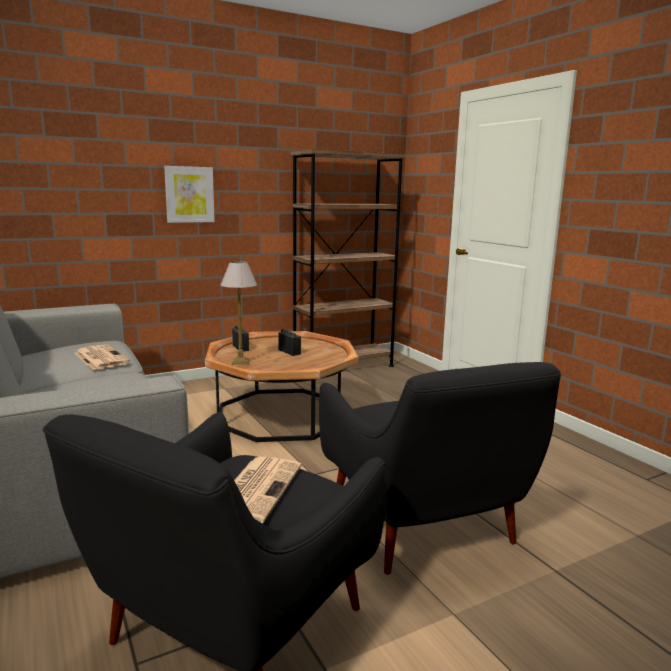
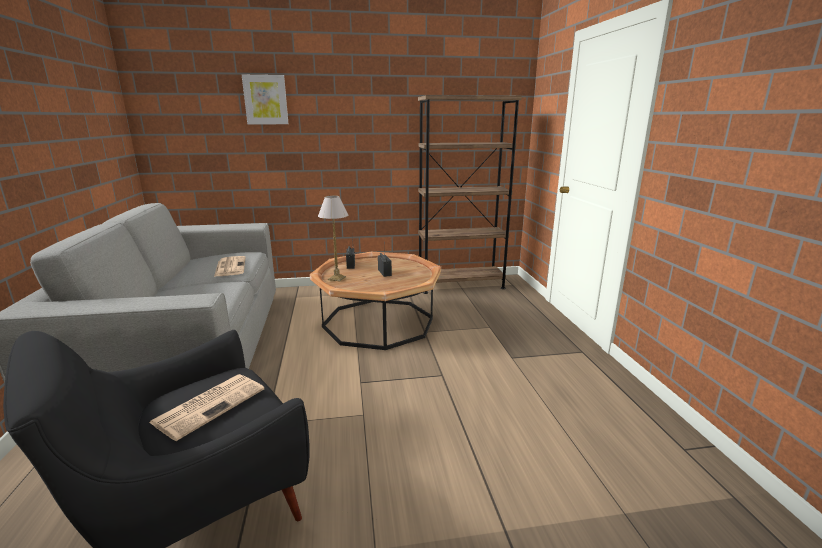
camera: 20 degrees right, 5 degrees up
(189, 194) = (330, 136): picture -> picture (265, 100)
(424, 526) = (415, 452): black armchair -> none

